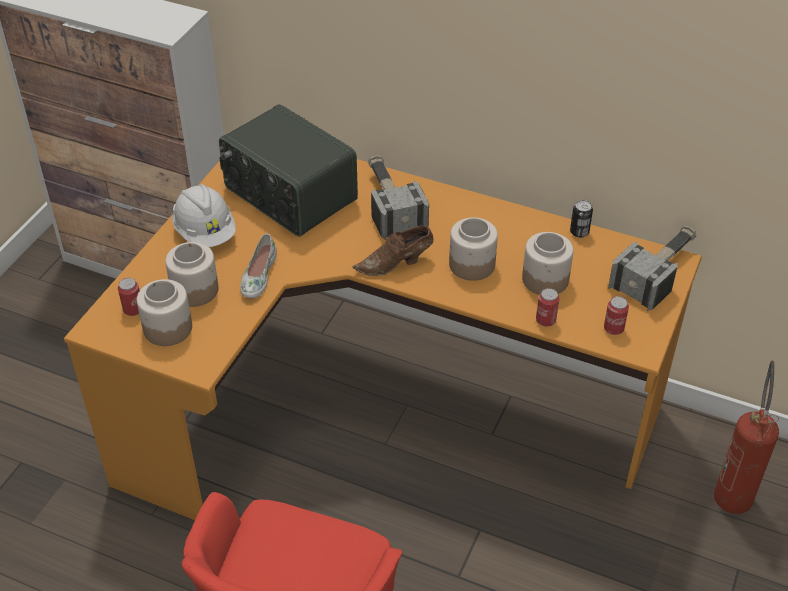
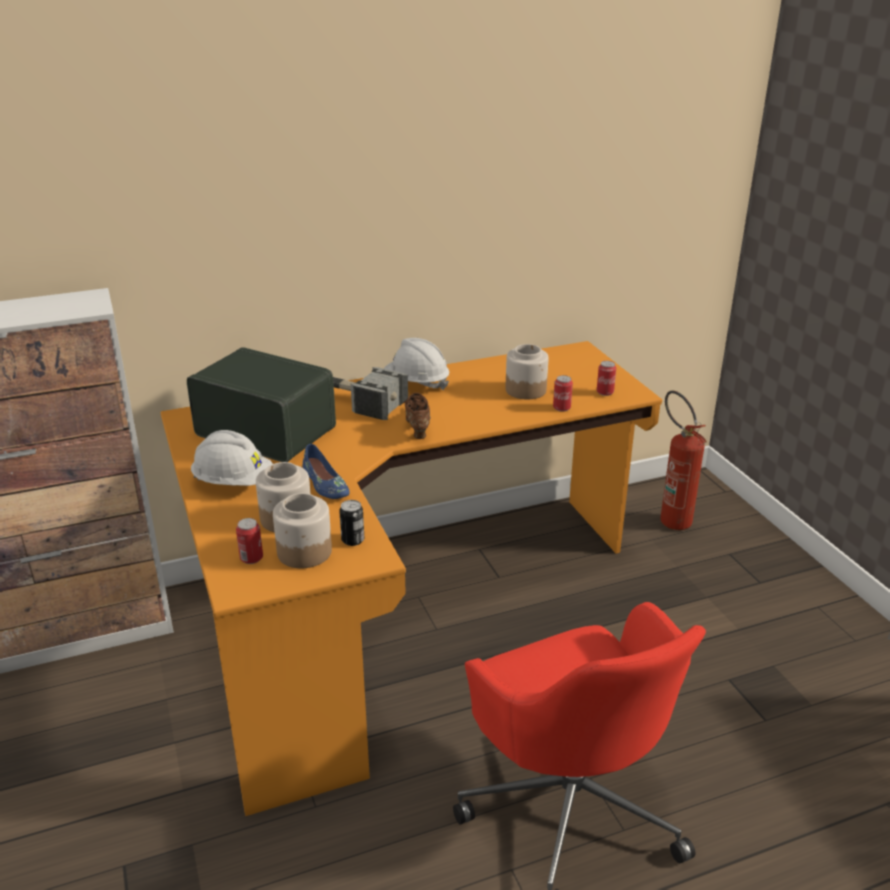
camera: 45 degrees left, 15 degrees down
(258, 275) = (324, 484): white shoe -> blue shoe
(289, 195) = (267, 431): radio -> radio turned 150 degrees counterclockwise
(396, 264) = (418, 428): brown shoe -> brown shoe turned 150 degrees clockwise
(466, 212) = (417, 383): none -> white hard hat
(471, 265) = (468, 405): jar -> none
(579, 232) = (504, 360): can -> can (353, 540)
(657, 271) = (579, 357): hammer -> none

